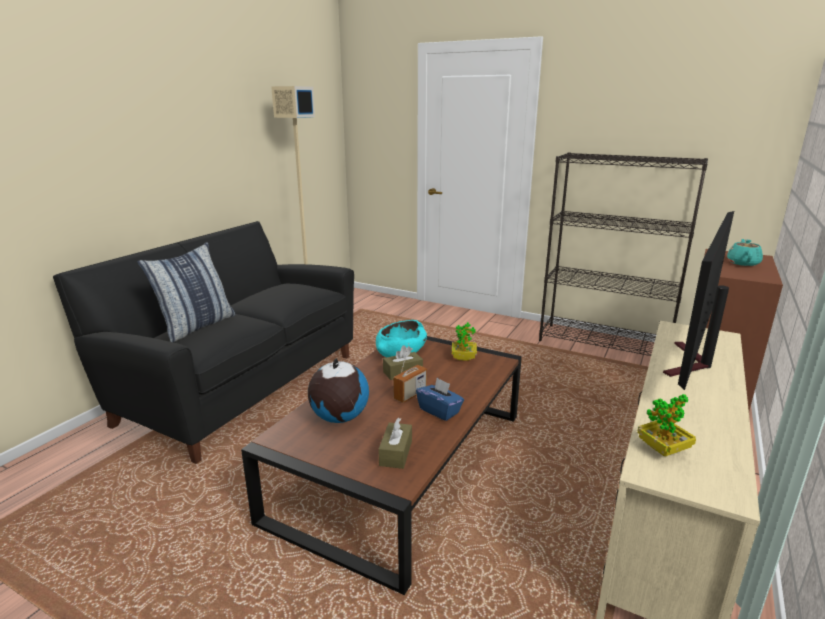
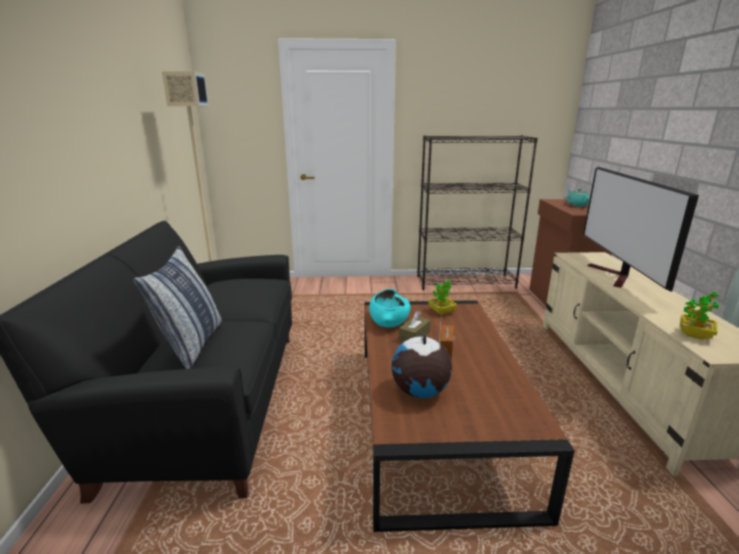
camera: 30 degrees left, 0 degrees up
(396, 453) = (503, 405): brown tissue box -> none
(439, 411) = (484, 359): blue tissue box -> none

